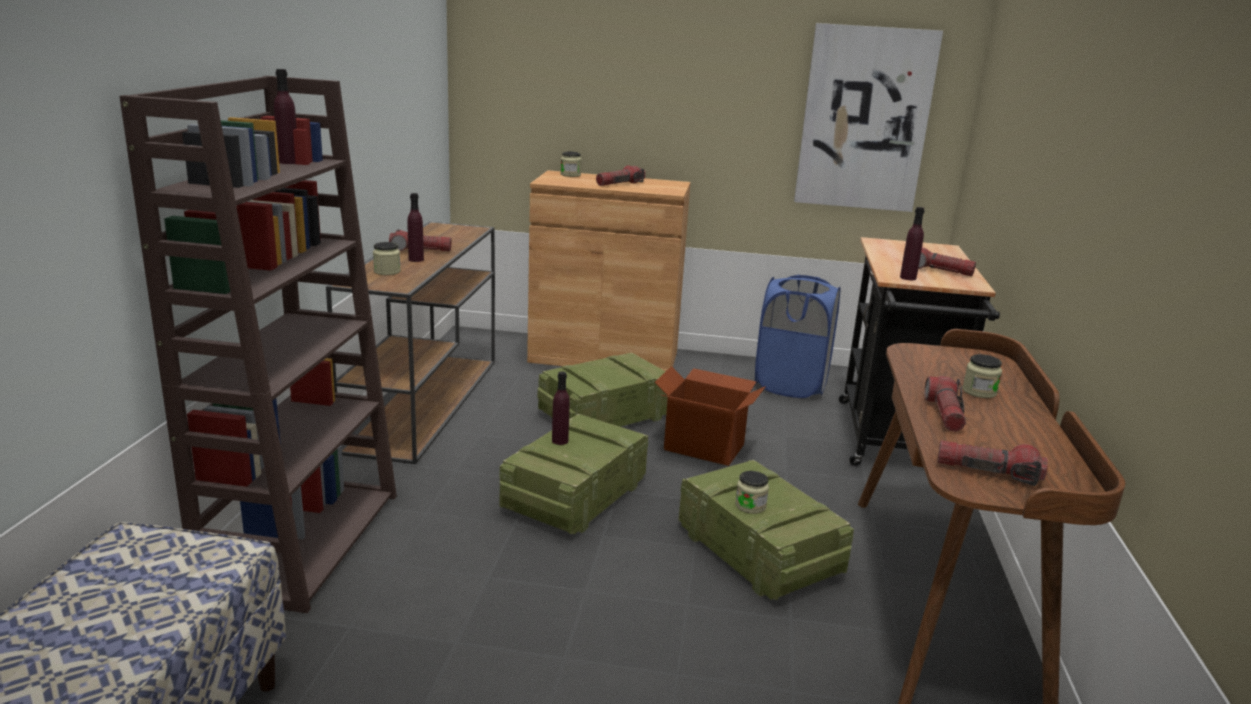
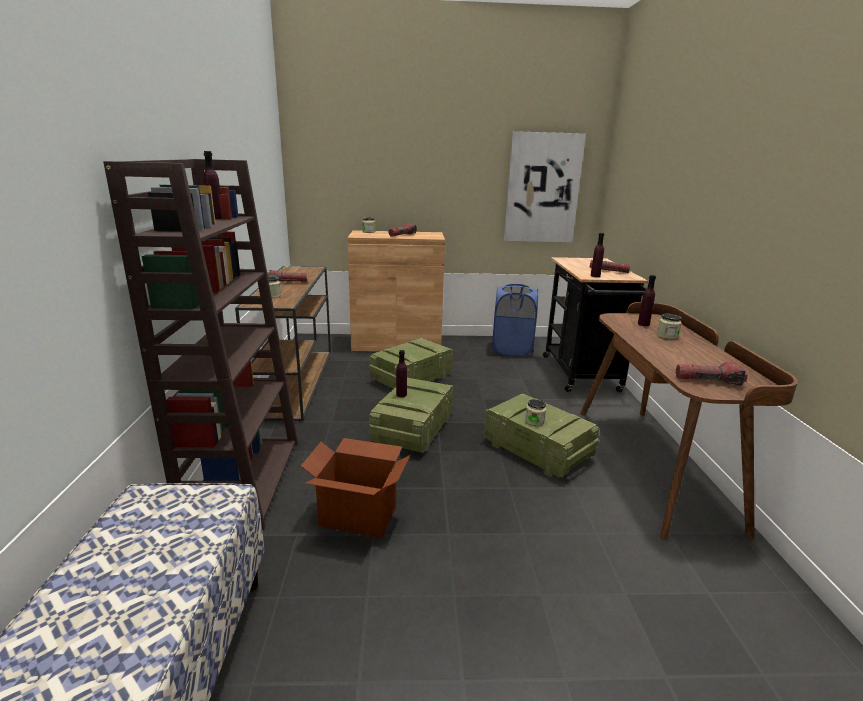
camera: 10 degrees left, 0 degrees up
(416, 259) = (287, 288): purple bottle -> purple bottle (643, 324)
(704, 447) = (478, 390): cardboard box -> cardboard box (358, 515)
(945, 414) = (659, 350): flashlight -> none

